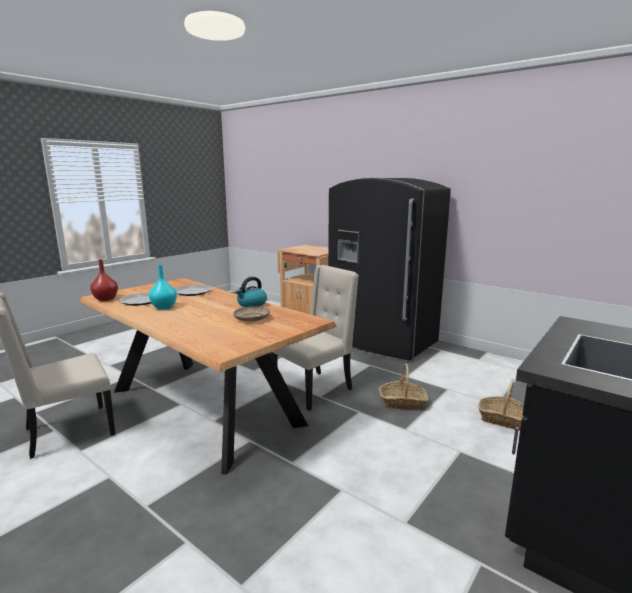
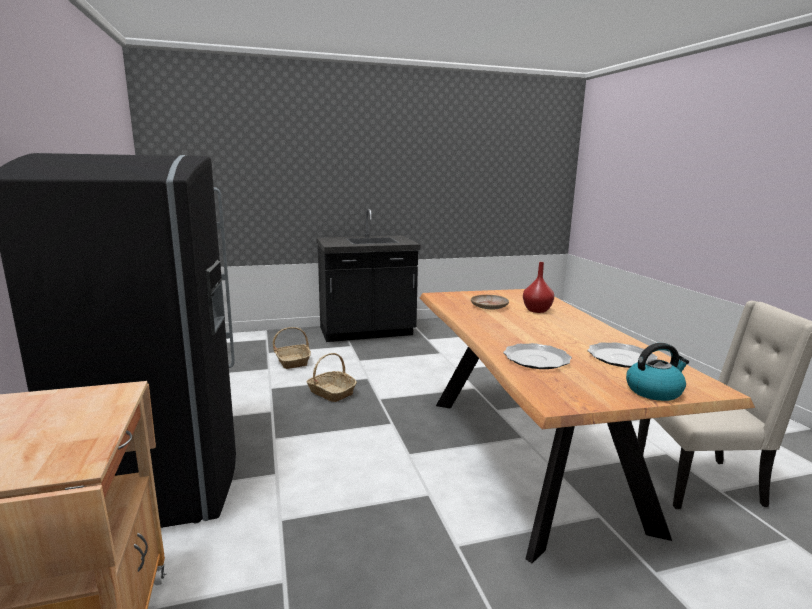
camera: 145 degrees left, 0 degrees up
(106, 299) = (688, 376): red vase -> red vase (536, 310)
(163, 307) = (583, 339): turquoise vase -> none
(251, 304) = (471, 320): kettle -> kettle (654, 391)
(314, 389) = (386, 433): beige chair -> none

